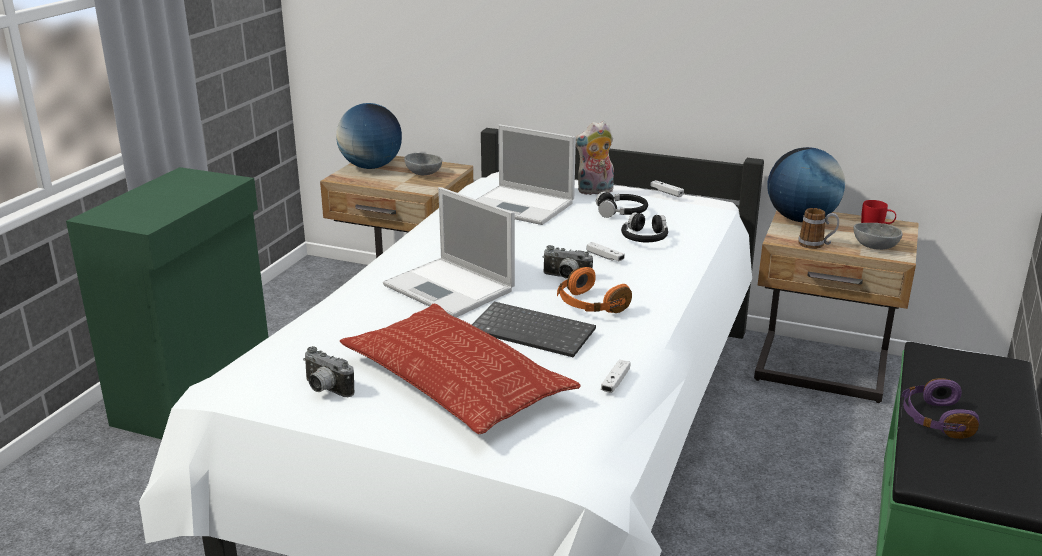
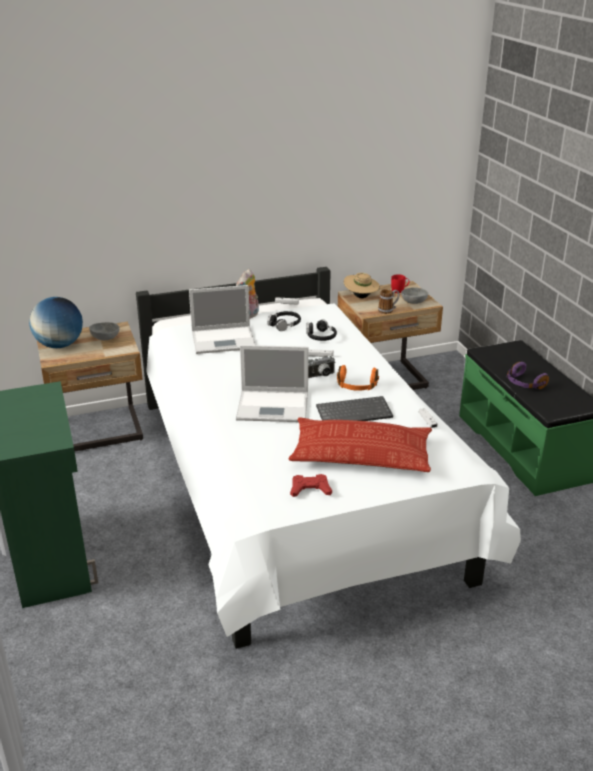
camera: 40 degrees left, 5 degrees up
(325, 390) = (310, 489): camera -> red game controller
(801, 219) = (361, 297): globe -> beige hat

